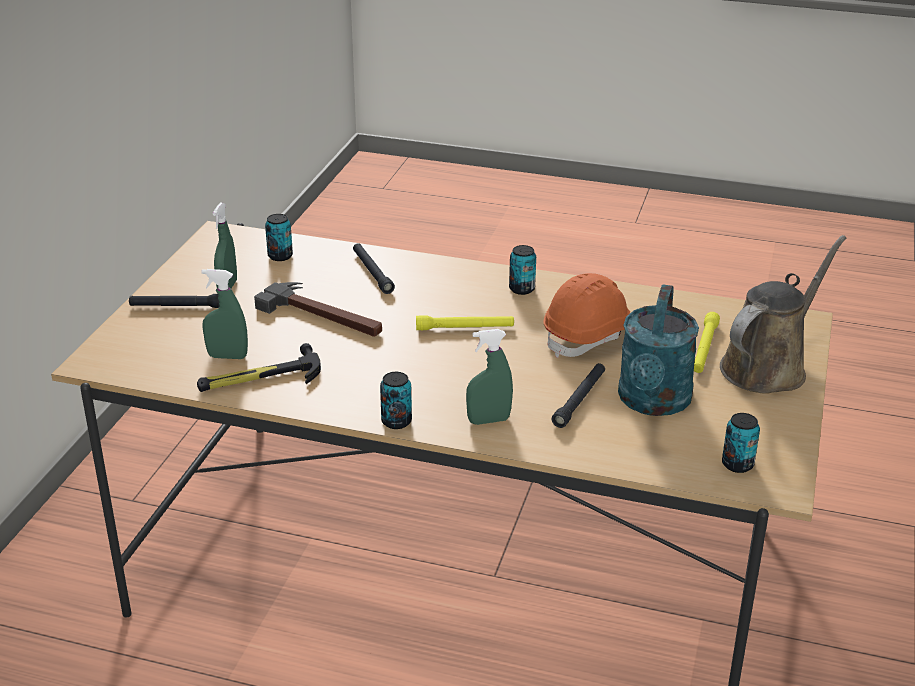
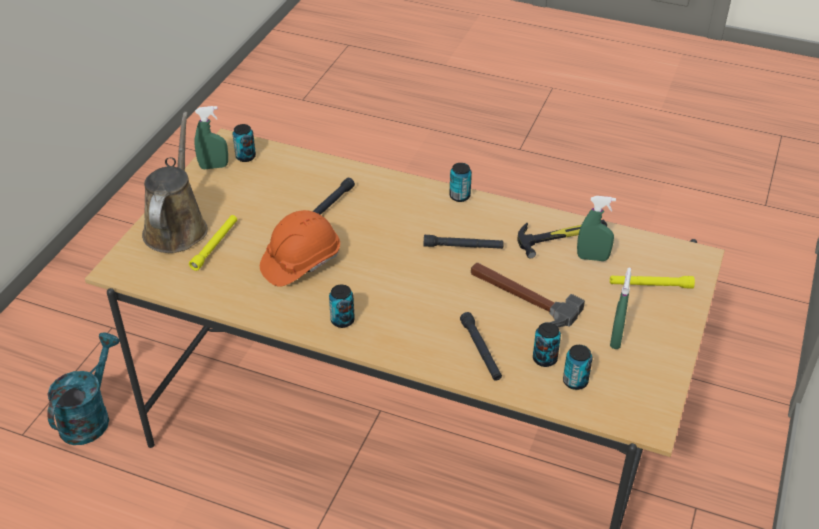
camera: 175 degrees left, 10 degrees up
(178, 307) = (653, 315): black flashlight -> black flashlight (463, 247)
(307, 269) = (544, 359): none -> can
(465, 328) = (401, 276): yellow flashlight -> yellow flashlight (650, 285)
(488, 420) = (396, 194): green spray bottle -> green spray bottle (214, 166)
(653, 403) = (278, 201): turquoise watering can -> turquoise watering can (89, 416)
(768, 366) = (177, 227): brown watering can -> brown watering can turned 135 degrees clockwise

